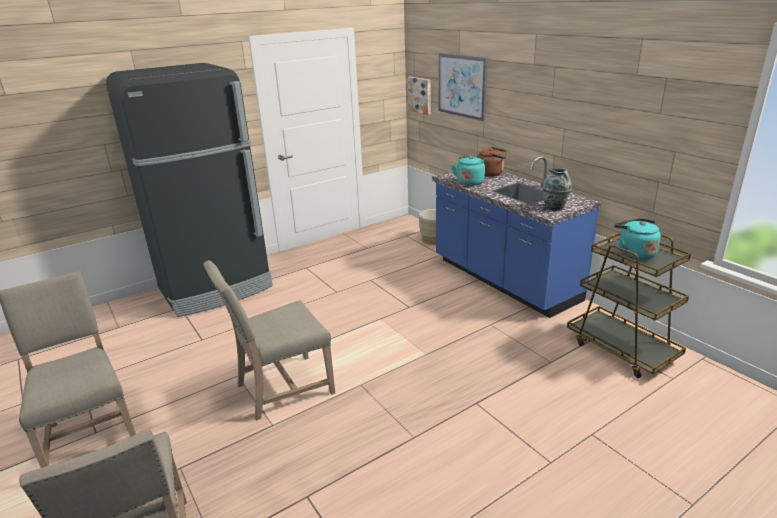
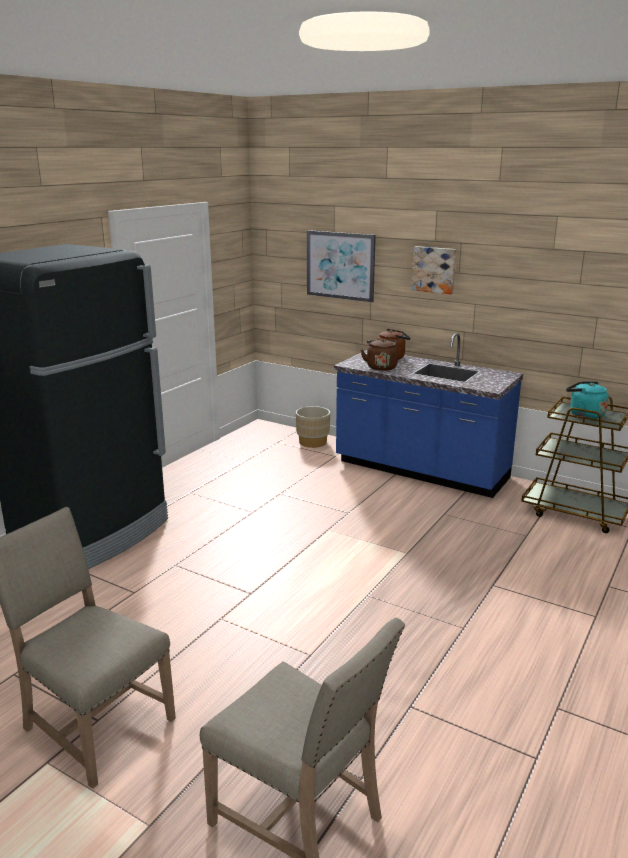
camera: 25 degrees left, 5 degrees down
(281, 388) = (285, 619): beige chair -> none
(420, 95) = (277, 277): picture -> picture (434, 269)
(470, 182) = (381, 367): turquoise kettle -> brown kettle
(554, 207) = (490, 382): vase -> none

